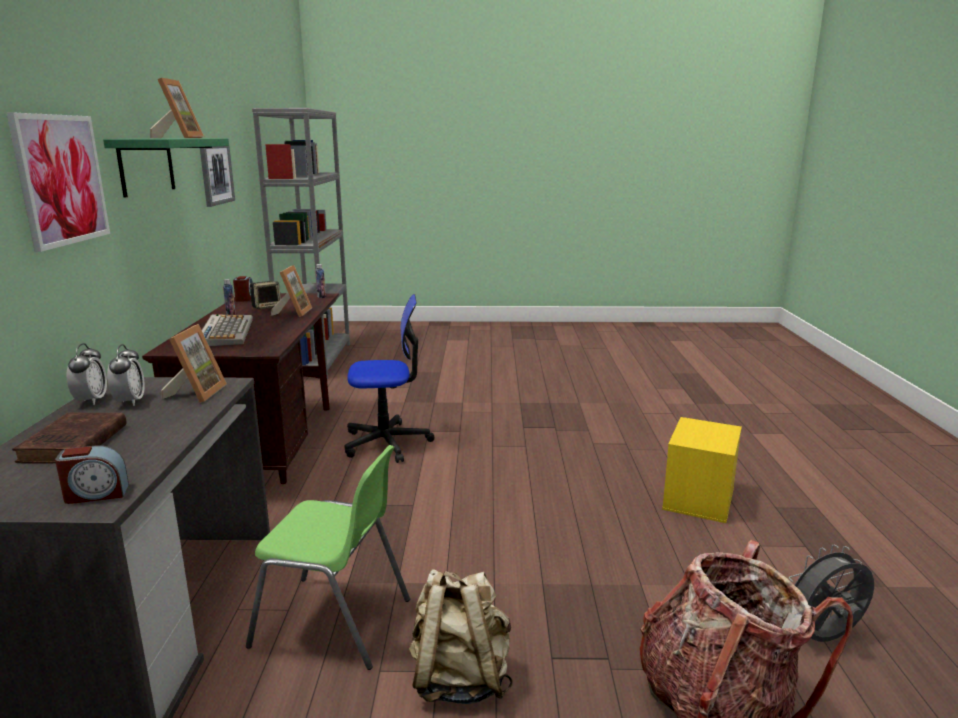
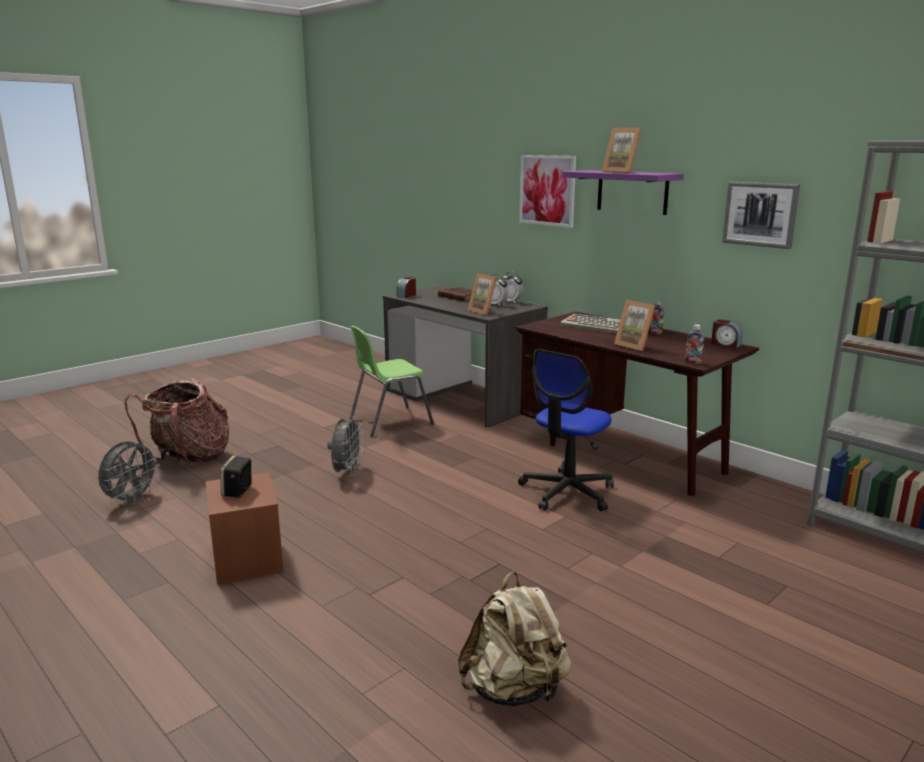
camera: 135 degrees right, 0 degrees up
(146, 166) = (632, 192): green shelf -> purple shelf
(266, 307) = (673, 344): speaker -> speaker (238, 491)
(459, 679) = (311, 429): beige backpack -> beige backpack (514, 690)
(522, 549) = (347, 473): none -> grey fan
(699, 499) = (246, 558): yellow storage box -> brown storage box

